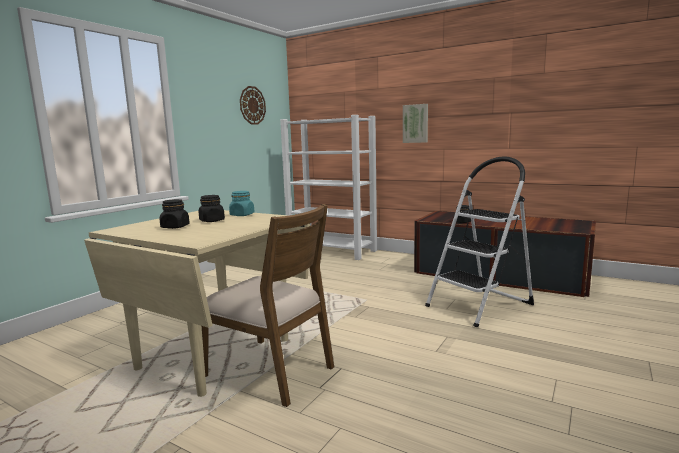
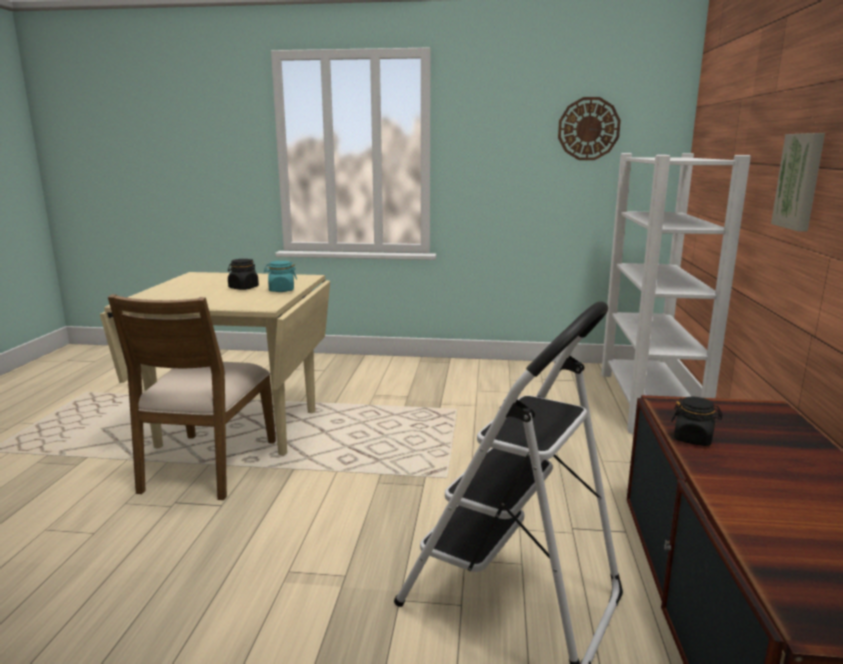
camera: 65 degrees right, 5 degrees up
(175, 227) = (208, 285): black jar -> none

